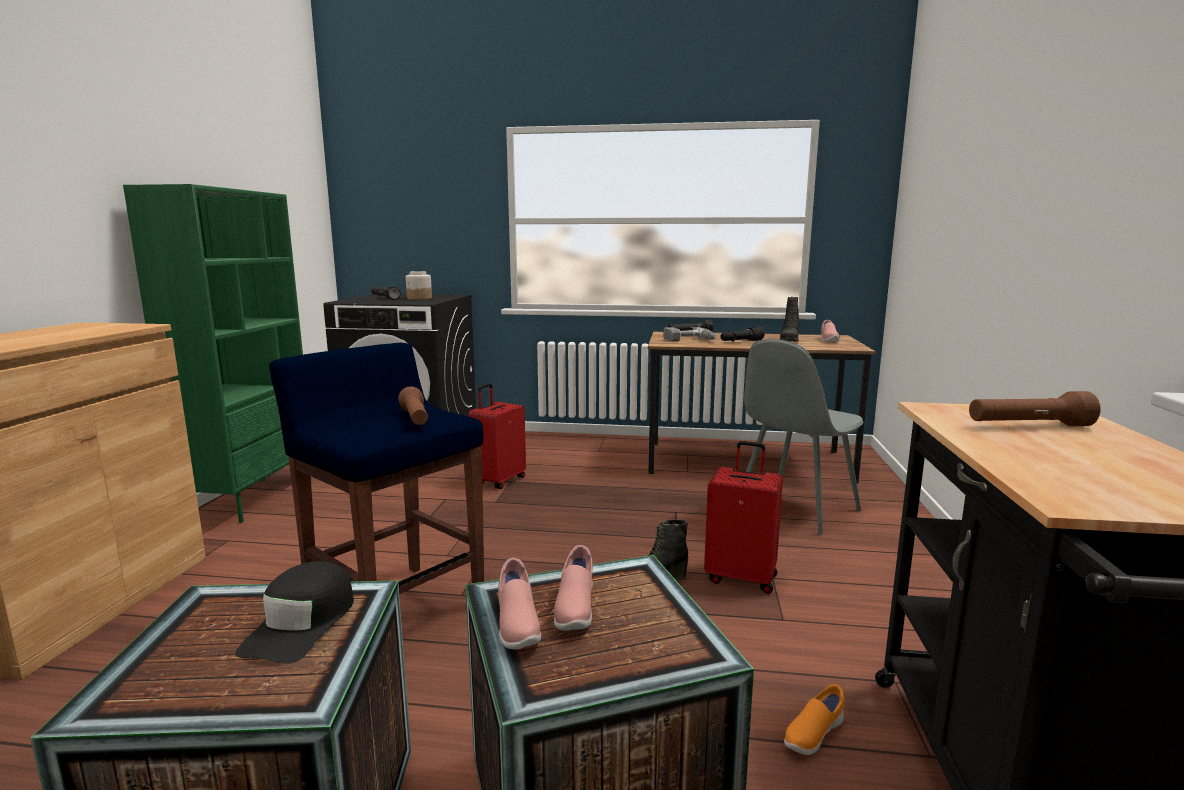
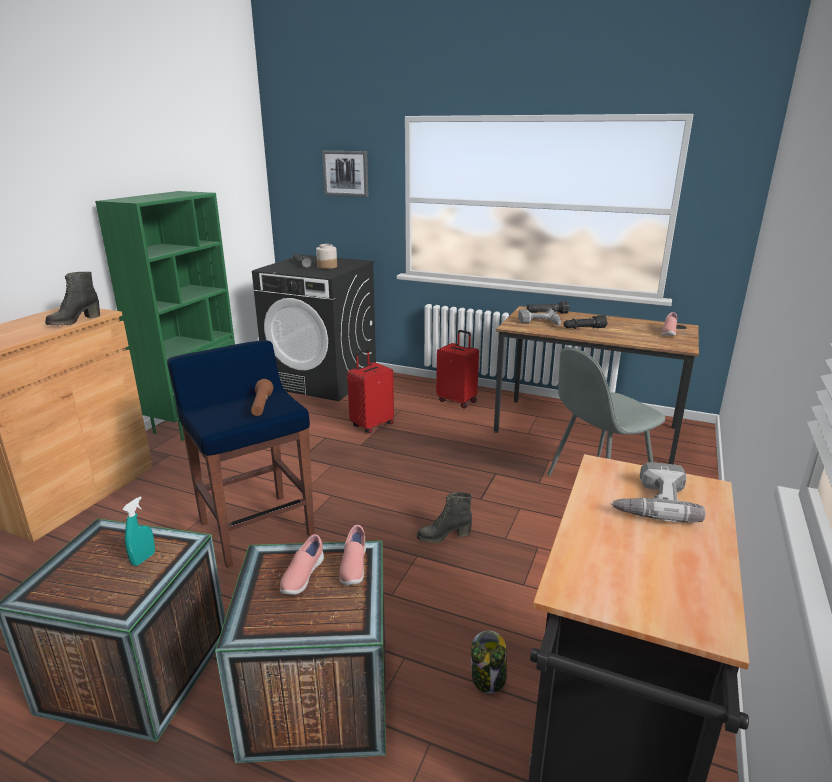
camera: 15 degrees right, 10 degrees up
(302, 624) = (143, 559): black cap -> turquoise spray bottle
(434, 194) = (346, 173): none -> picture
(516, 625) = (260, 583): pink shoe -> pink shoe (353, 567)
(741, 577) = (513, 542): red suitcase -> red suitcase (457, 401)
(788, 340) = (631, 329): black boot -> black boot (74, 321)
(813, 735) = (488, 678): orange shoe -> jar
(1028, 426) = (650, 501): brown flashlight -> power drill

